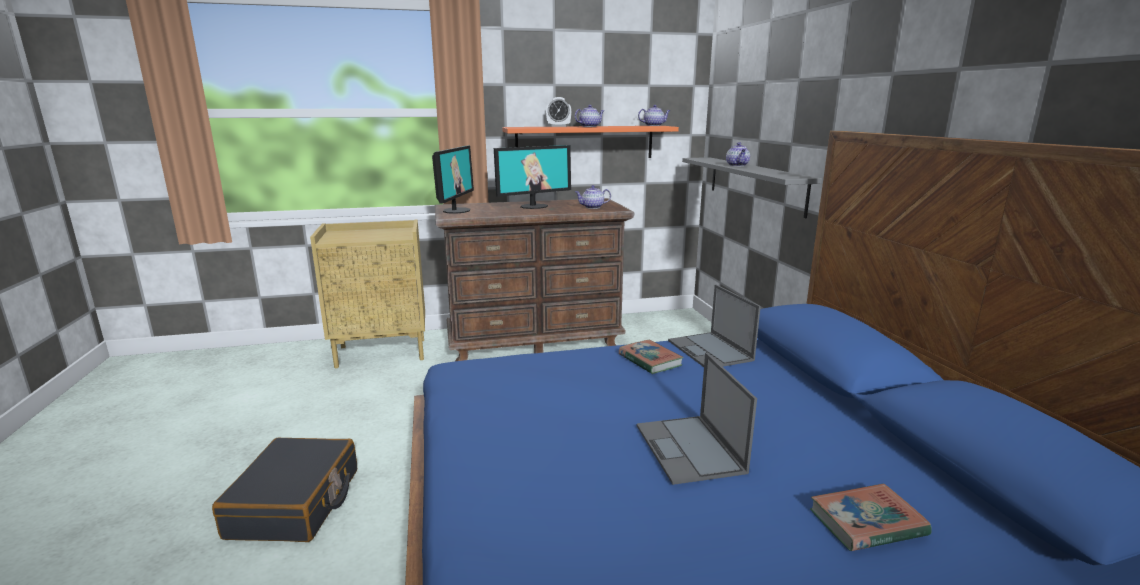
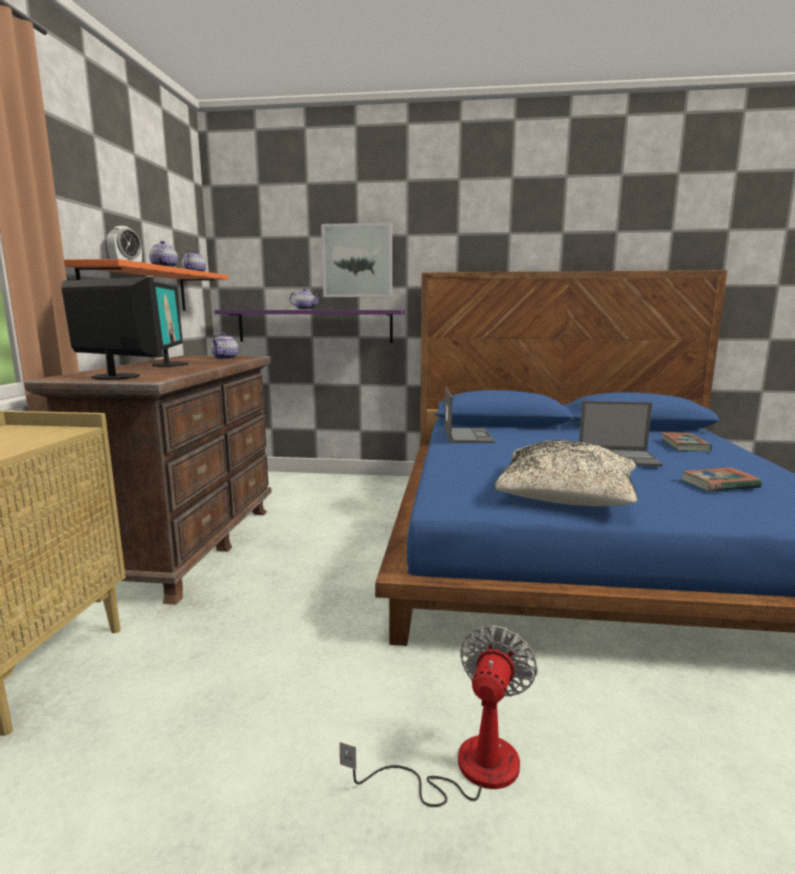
camera: 70 degrees left, 5 degrees down
(296, 503) = (465, 768): black suitcase -> fan
(508, 419) = (567, 494): none -> beige pillow
(650, 360) = (476, 448): book -> book (719, 484)
(710, 351) = (467, 436): laptop -> laptop turned 90 degrees counterclockwise
(754, 184) = (314, 326): grey shelf -> purple shelf
(792, 111) = (357, 261): none -> picture

